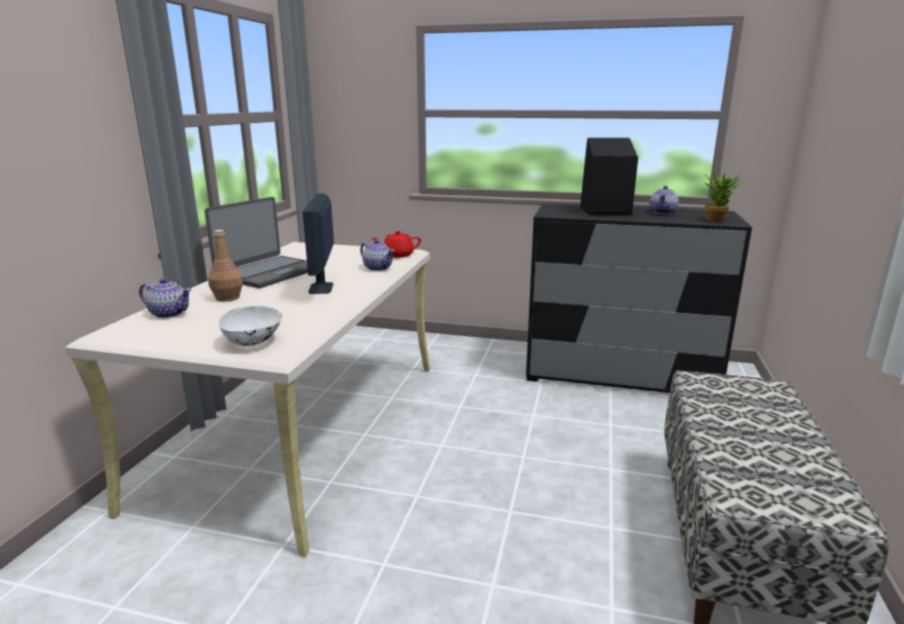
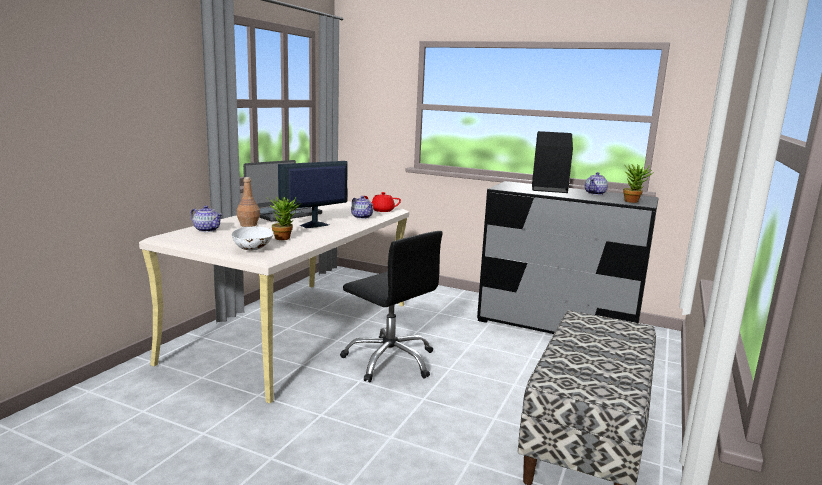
camera: 10 degrees right, 5 degrees down
(290, 315) = (284, 237): none -> potted plant
(321, 288) = (314, 225): monitor -> monitor turned 45 degrees clockwise
(444, 456) = (390, 360): none -> black office chair

